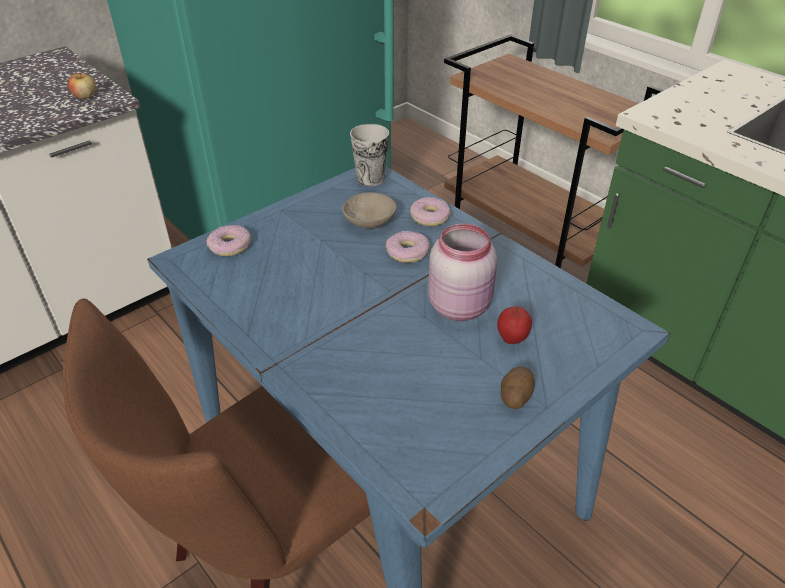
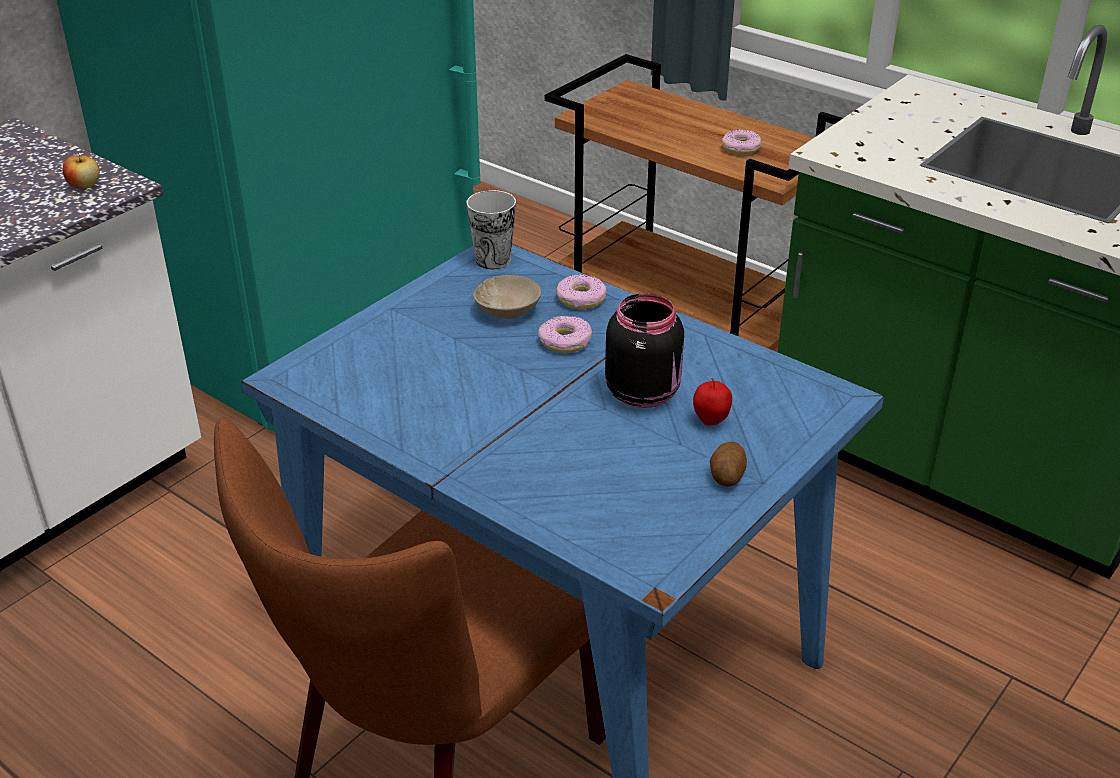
camera: 10 degrees left, 5 degrees down
(230, 246) = (342, 356): donut -> donut (741, 148)
(460, 305) = (643, 392): pink jar -> black jar

